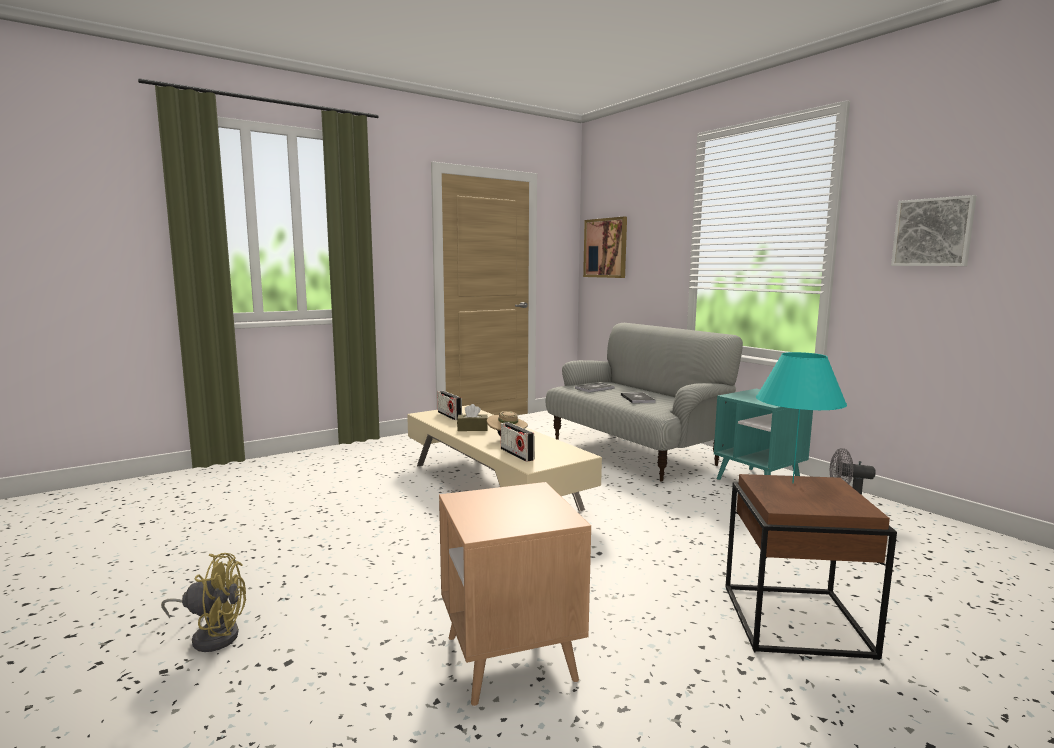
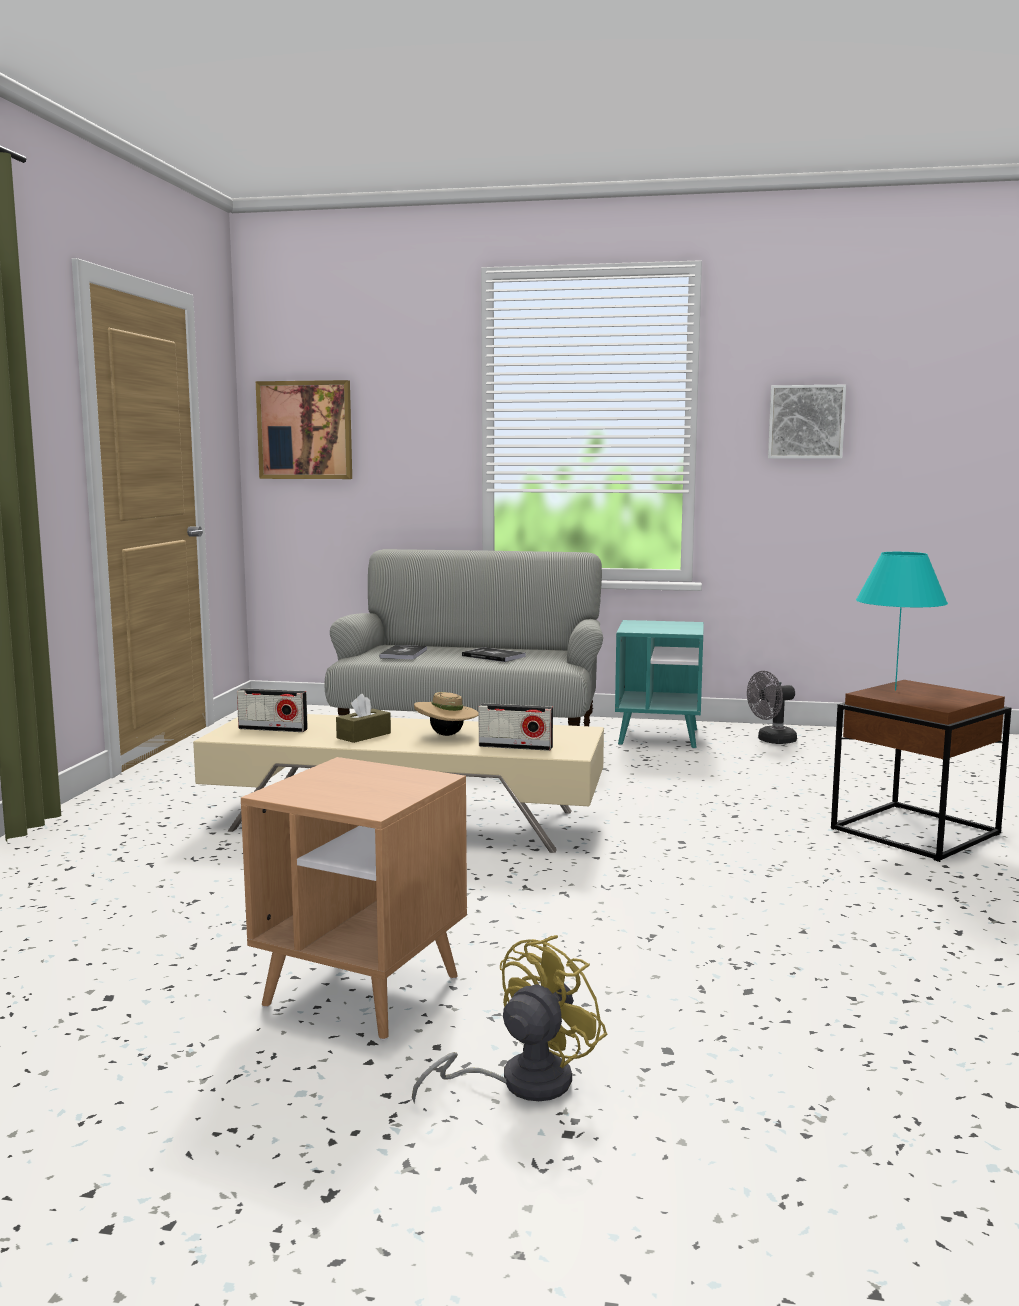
camera: 45 degrees left, 0 degrees up
(510, 659) = (823, 945): brown side table -> brown side table (362, 991)

